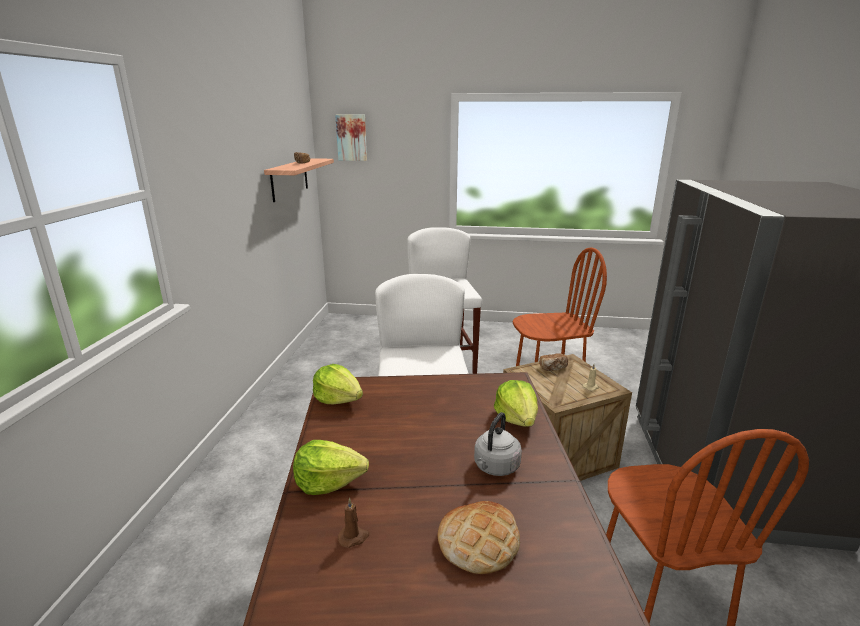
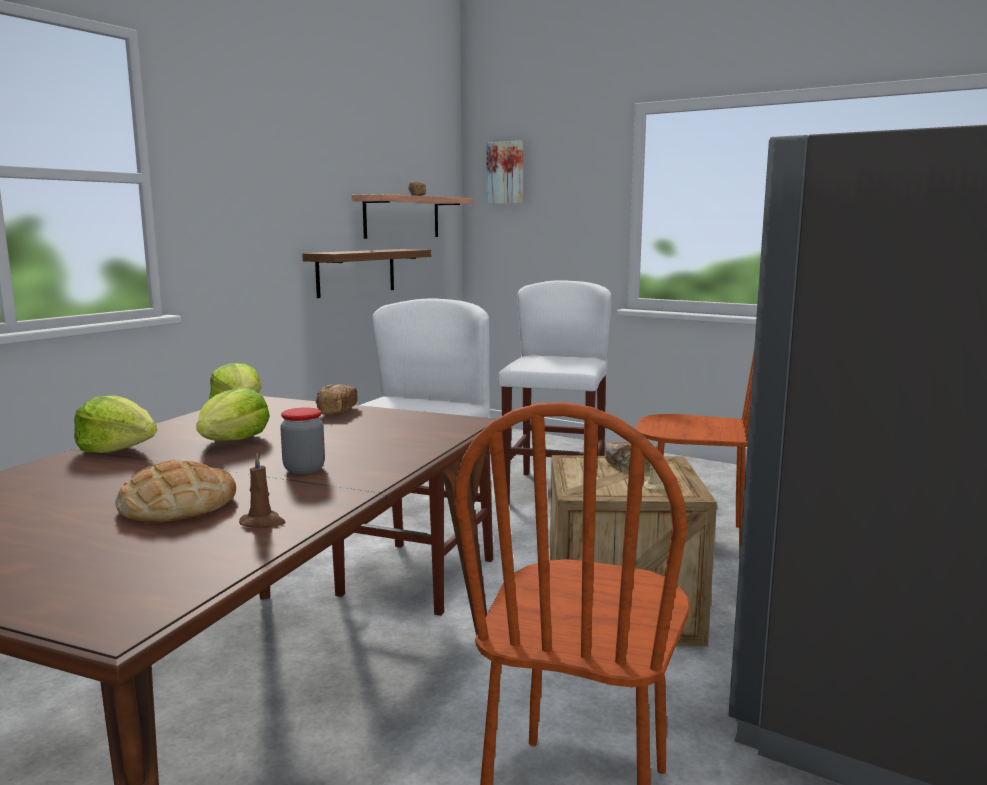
camera: 25 degrees right, 10 degrees down
(272, 229) = (356, 272): none -> shelf
(353, 537) = (69, 481): brown candle -> brown candle (263, 523)
(413, 387) = (336, 411): none -> bread
(495, 467) = (304, 469): grey kettle -> jar
(517, 418) = (409, 445): lettuce -> lettuce (234, 441)

